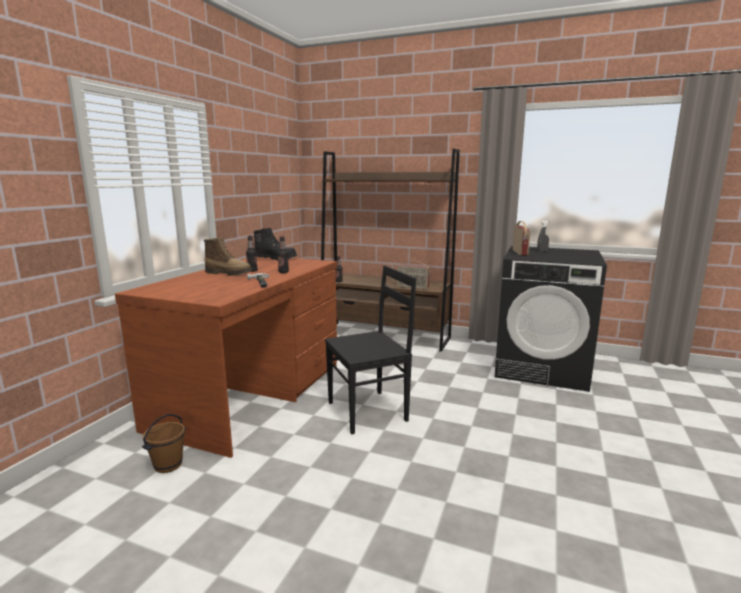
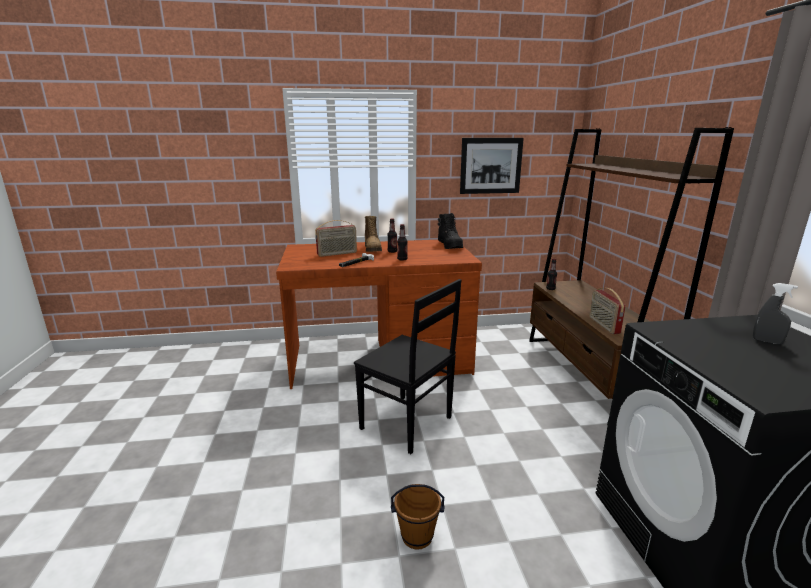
camera: 60 degrees right, 5 degrees up
(168, 465) = (269, 371): brown bucket -> brown bucket (417, 536)
(260, 183) = (491, 166): none -> picture
(520, 253) = (702, 328): radio -> radio (337, 254)

